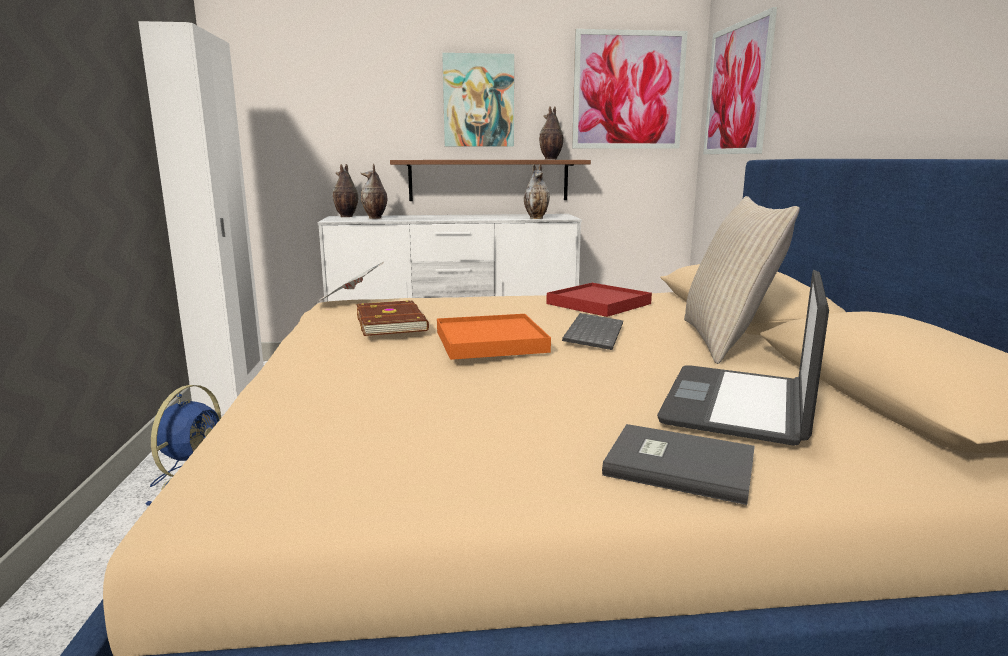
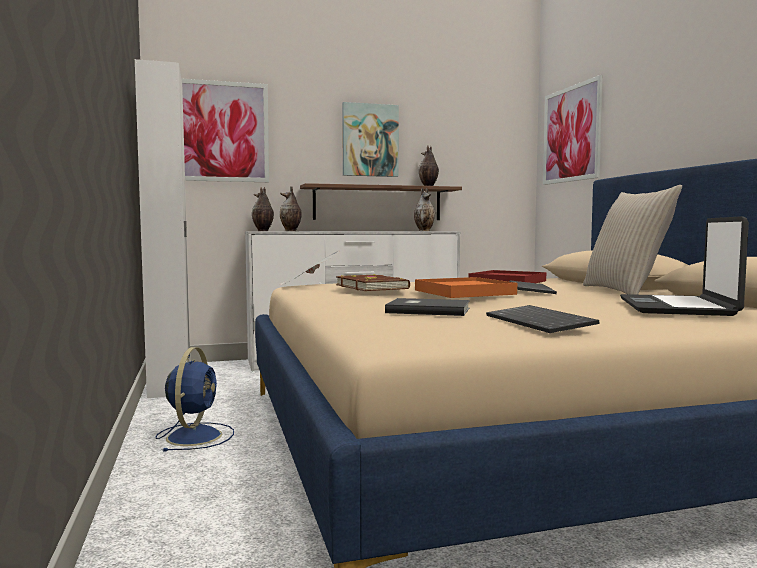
camera: 10 degrees left, 10 degrees down
(480, 449) = (541, 322): none -> keyboard
(628, 90) = (483, 136): picture -> picture (218, 131)
(677, 465) = (673, 324): grey book -> grey book (427, 310)

